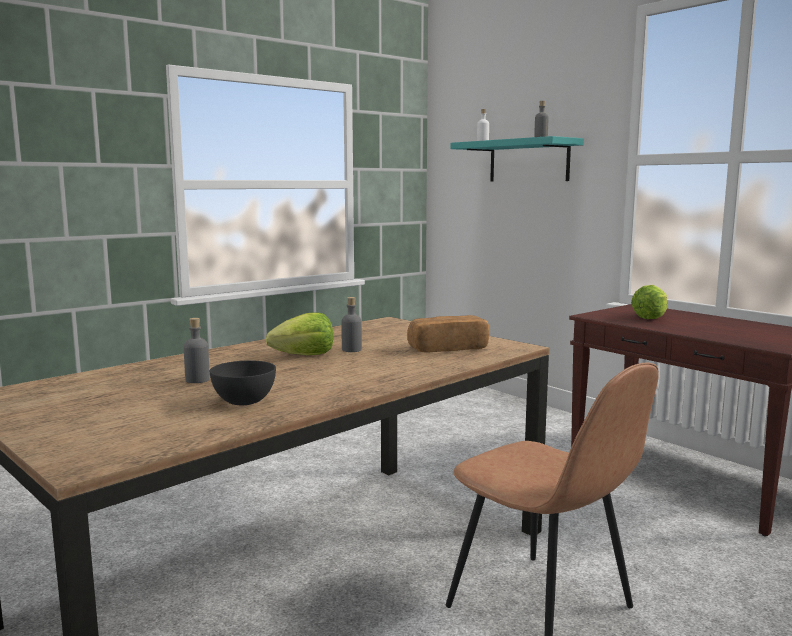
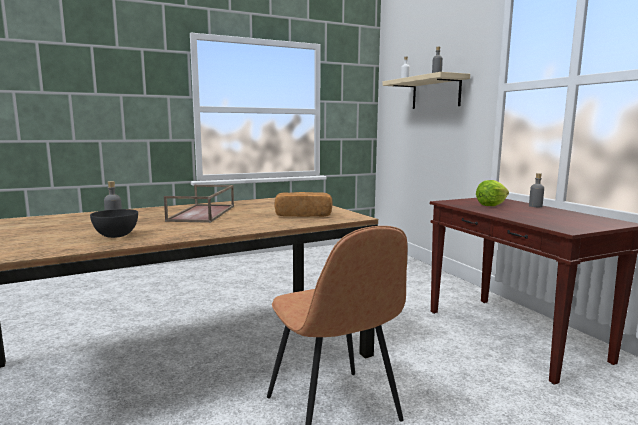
camera: 15 degrees right, 0 degrees up
(304, 355) = (203, 213): lettuce -> brown tray
(351, 350) = (238, 212): grey bottle -> grey bottle (535, 206)
(528, 161) = (435, 93): turquoise shelf -> beige shelf

